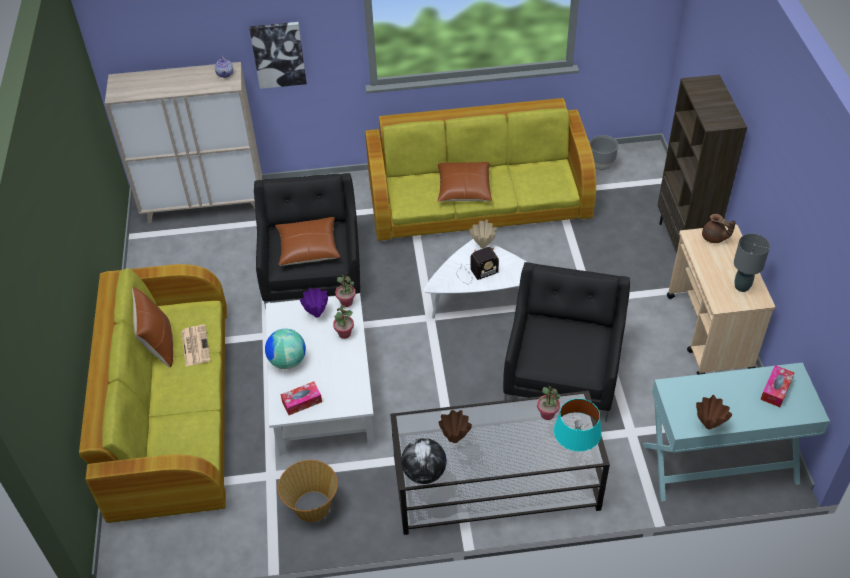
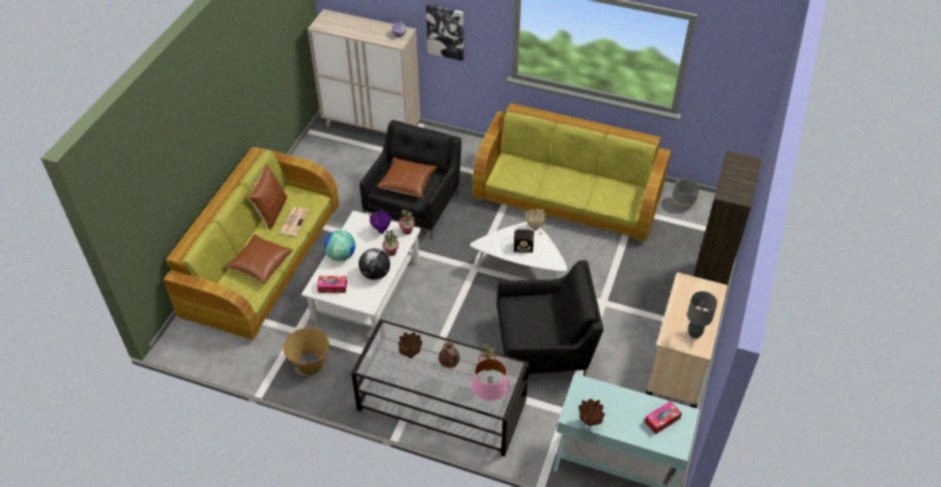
camera: 25 degrees right, 0 degrees up
(424, 473) = (374, 369): globe -> globe (375, 274)
(464, 189) = (552, 181): brown pillow -> brown pillow (260, 264)
(563, 372) = (545, 346): black armchair -> black armchair turned 45 degrees clockwise
(575, 448) = (490, 398): turquoise table lamp -> pink table lamp
(714, 238) = (700, 288): brown teapot -> brown teapot (449, 362)

